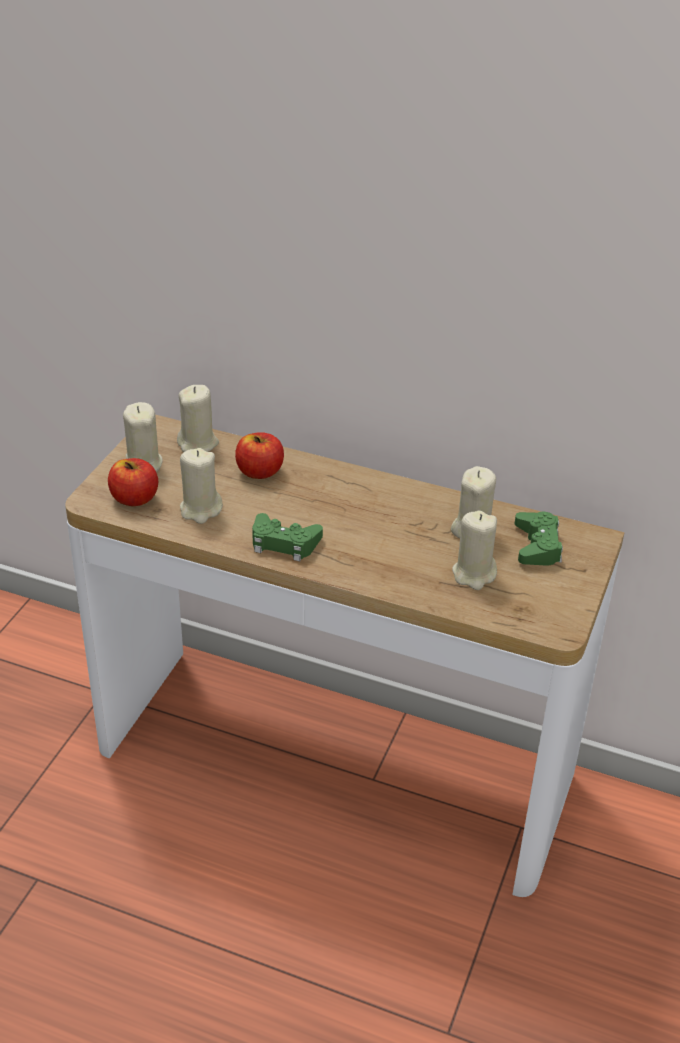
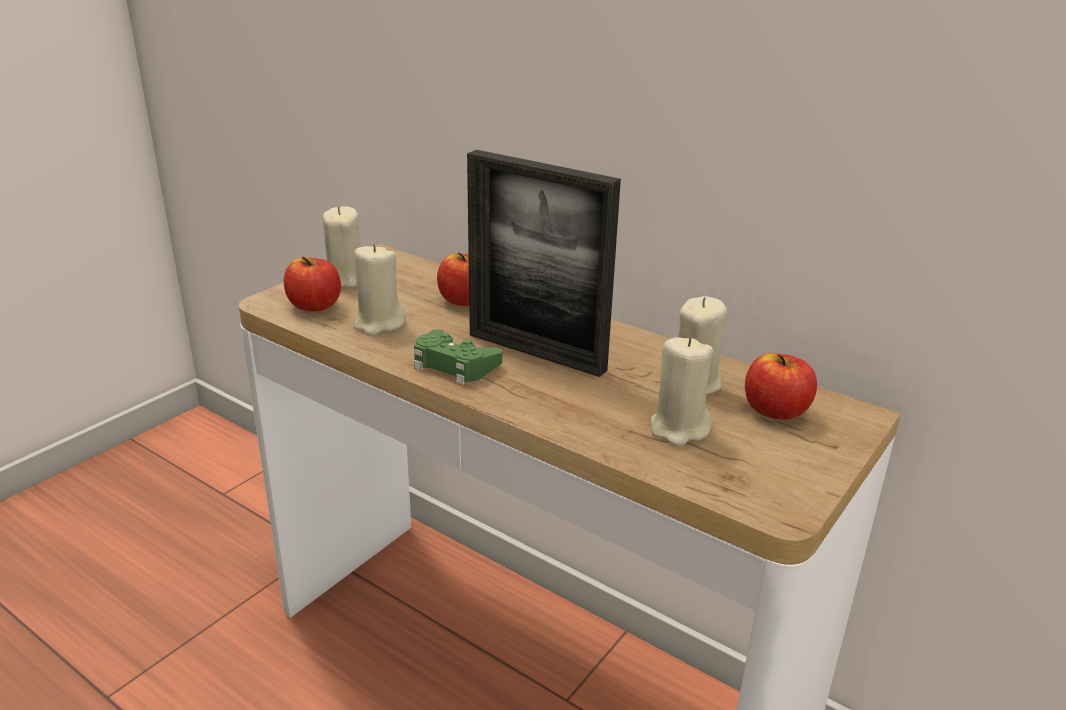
camera: 15 degrees right, 10 degrees down
(198, 443) = (414, 271): beige candle -> none
(342, 519) = (536, 352): none -> picture frame
(537, 546) = (775, 411): green game controller -> apple

